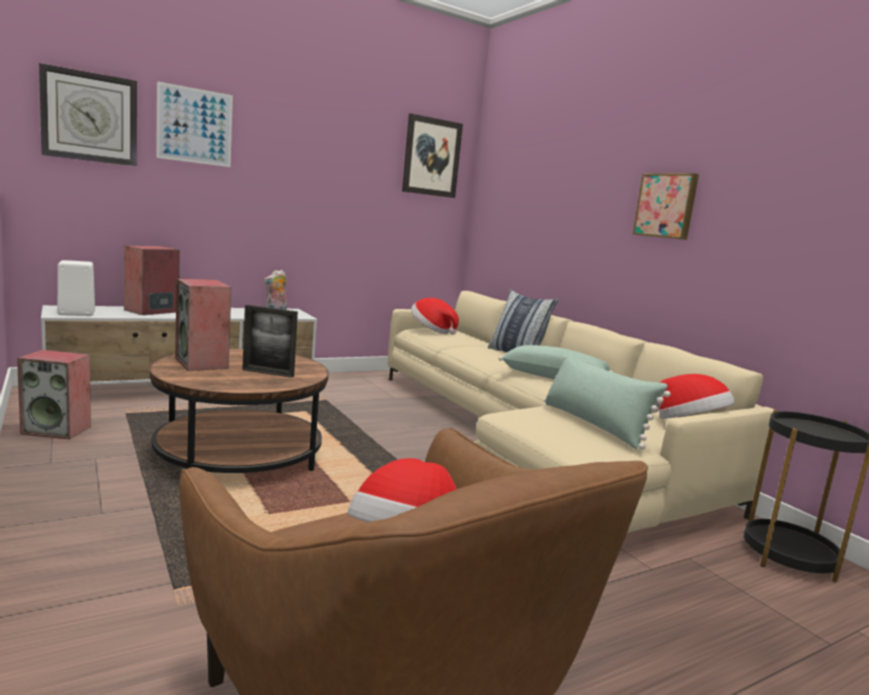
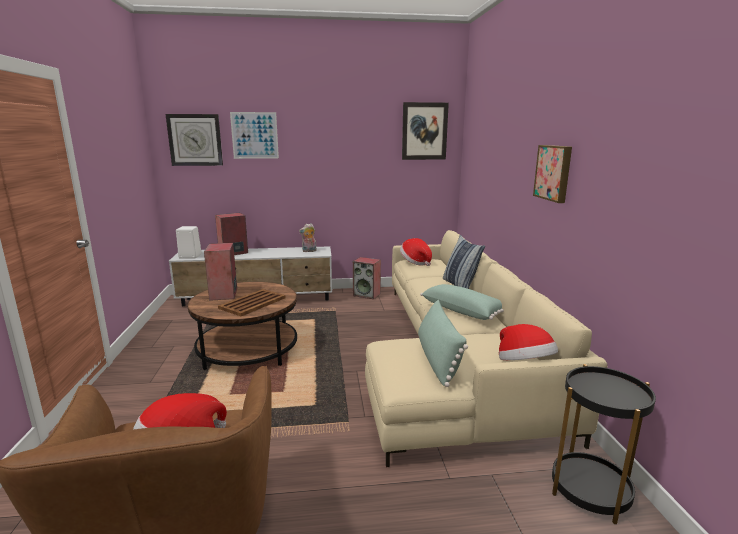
camera: 25 degrees right, 5 degrees up
(57, 430) = (170, 325): speaker -> speaker (367, 294)
(268, 373) = (253, 303): picture frame -> brown tray

